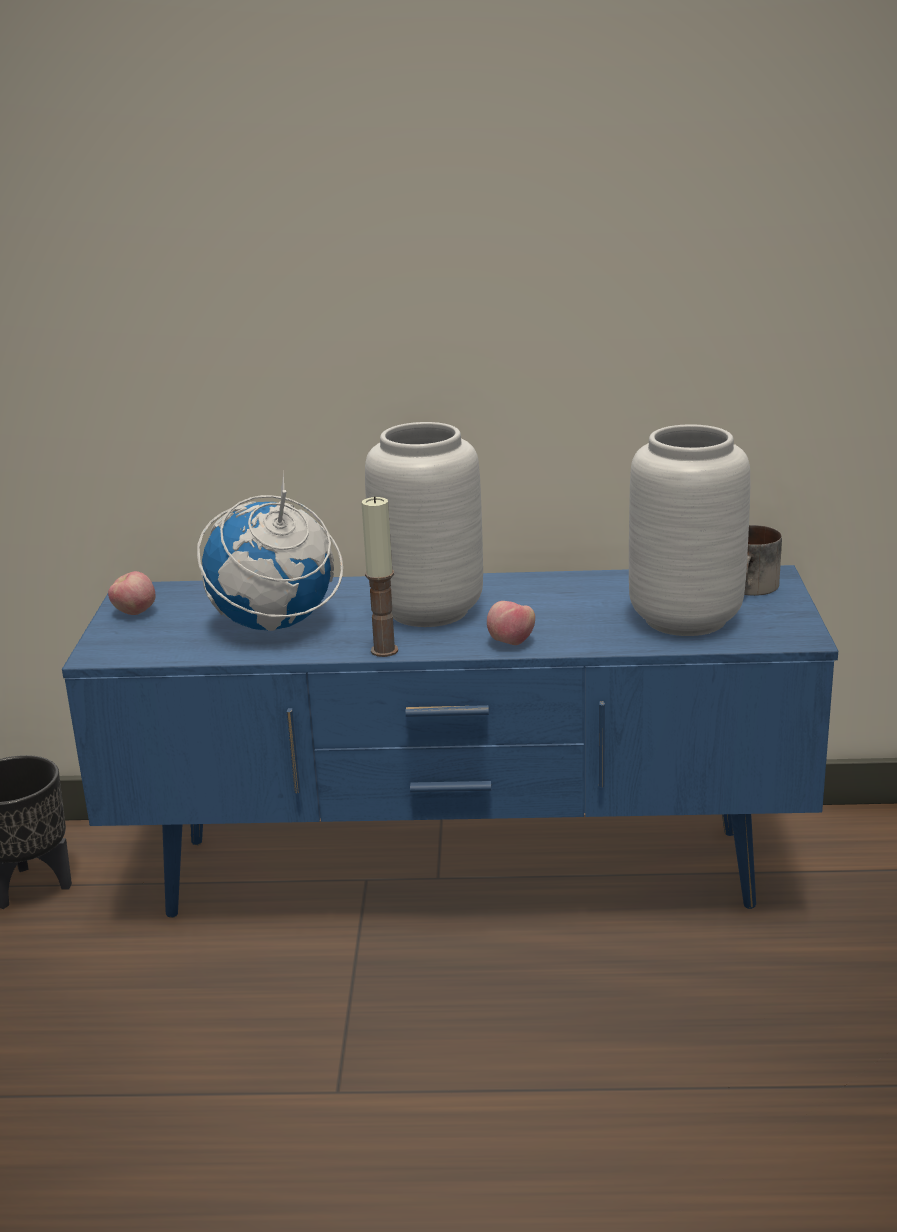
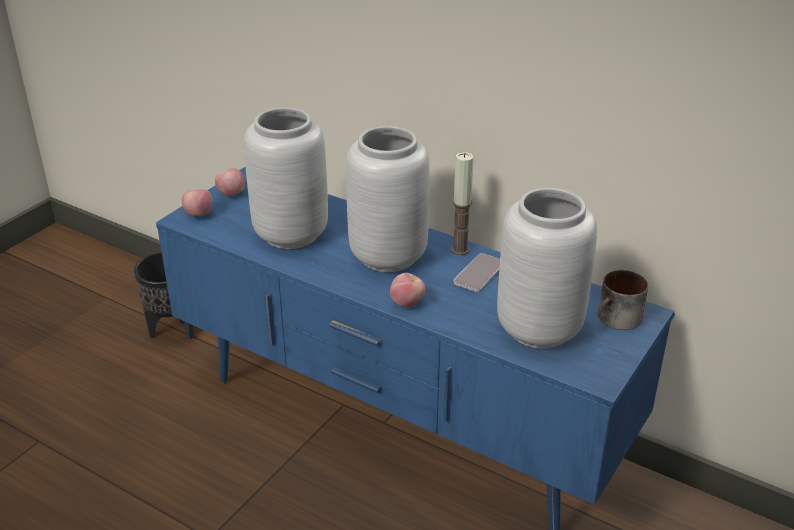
camera: 30 degrees right, 10 degrees up
(116, 643) = (199, 214): none -> apple
(273, 626) = (290, 234): globe -> grey vase
(384, 650) = (328, 278): candle -> candle (460, 250)
(556, 594) = (479, 273): none -> phone

